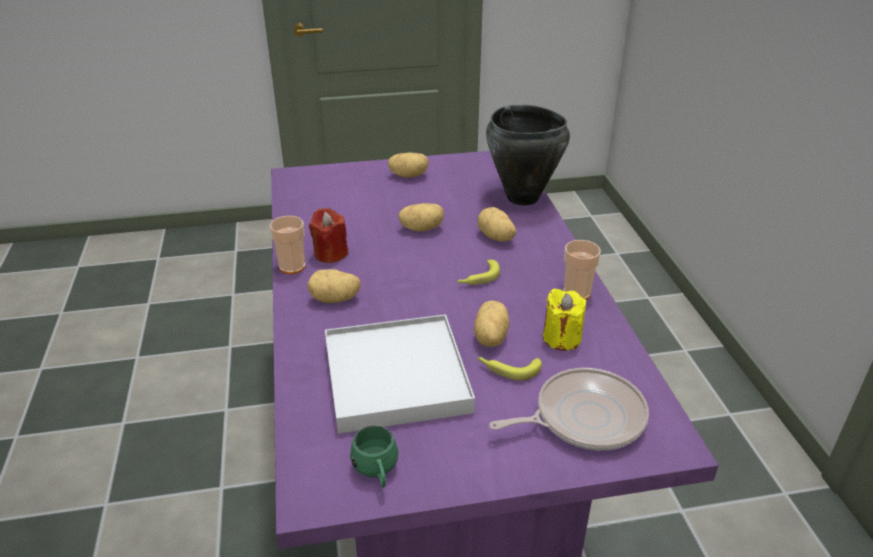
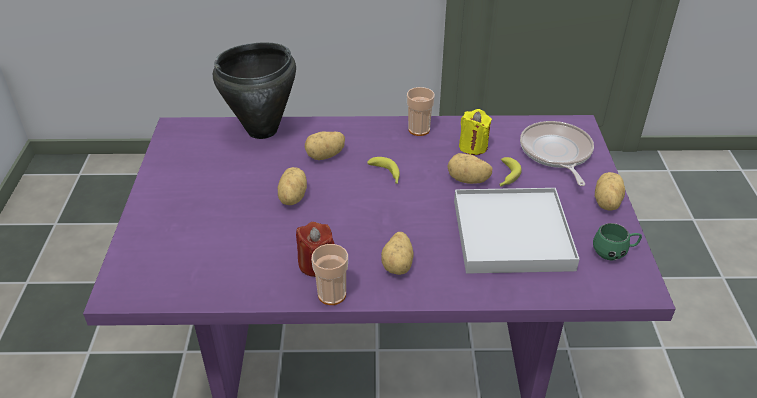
camera: 80 degrees left, 5 degrees up
(409, 175) = (176, 195): potato -> potato (605, 202)

